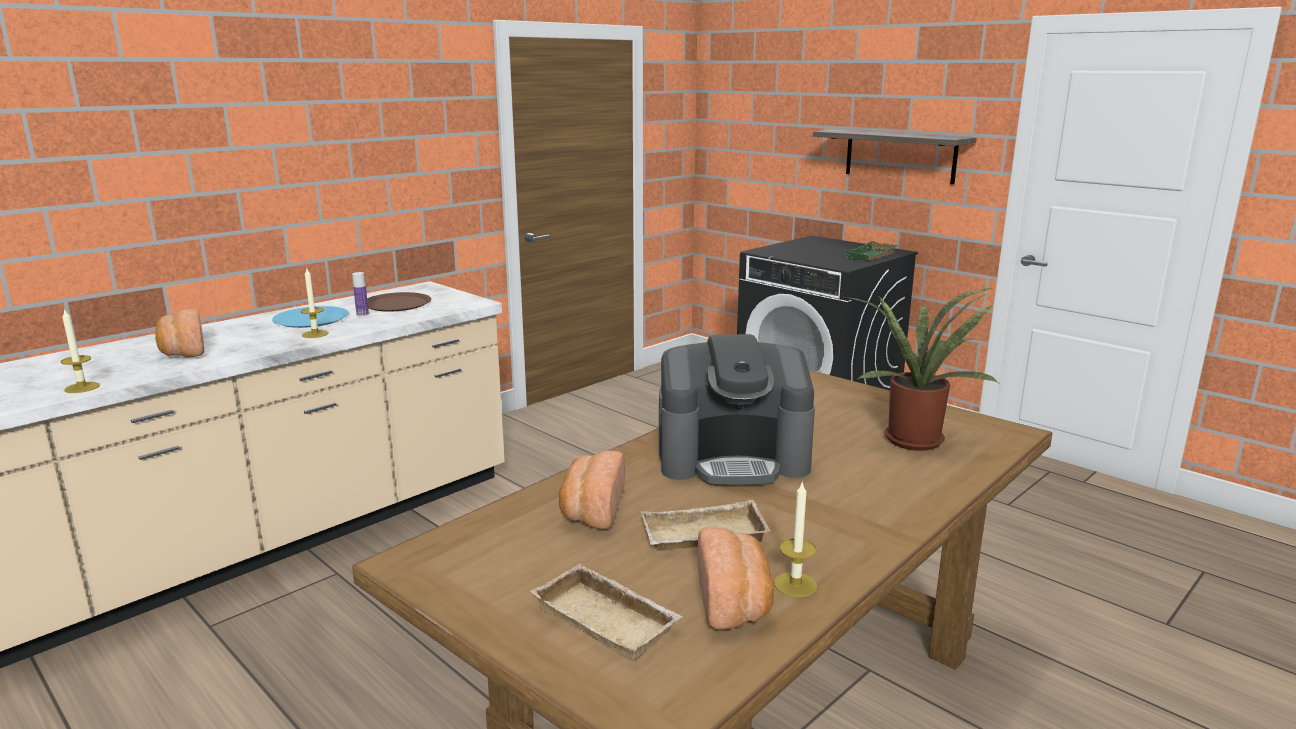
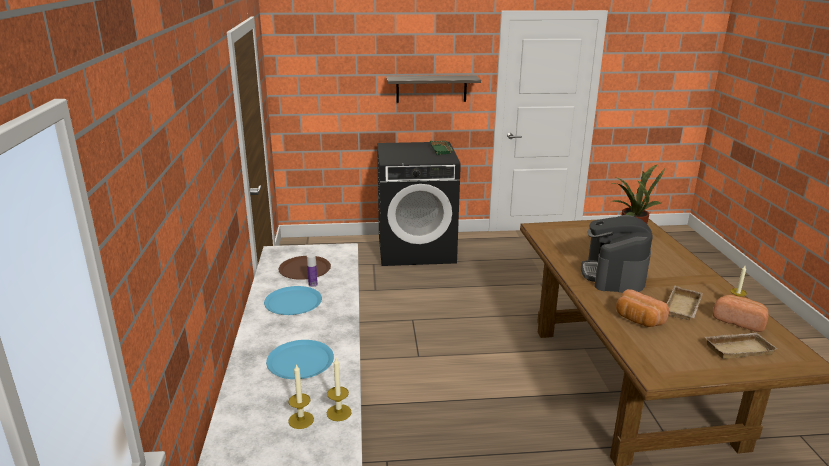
camera: 50 degrees left, 5 degrees up
(182, 351) = (300, 360): bread -> blue plate
(315, 334) = (335, 309): candle -> candle (301, 420)
(733, 458) = (613, 275): coffee machine -> coffee machine turned 150 degrees clockwise

